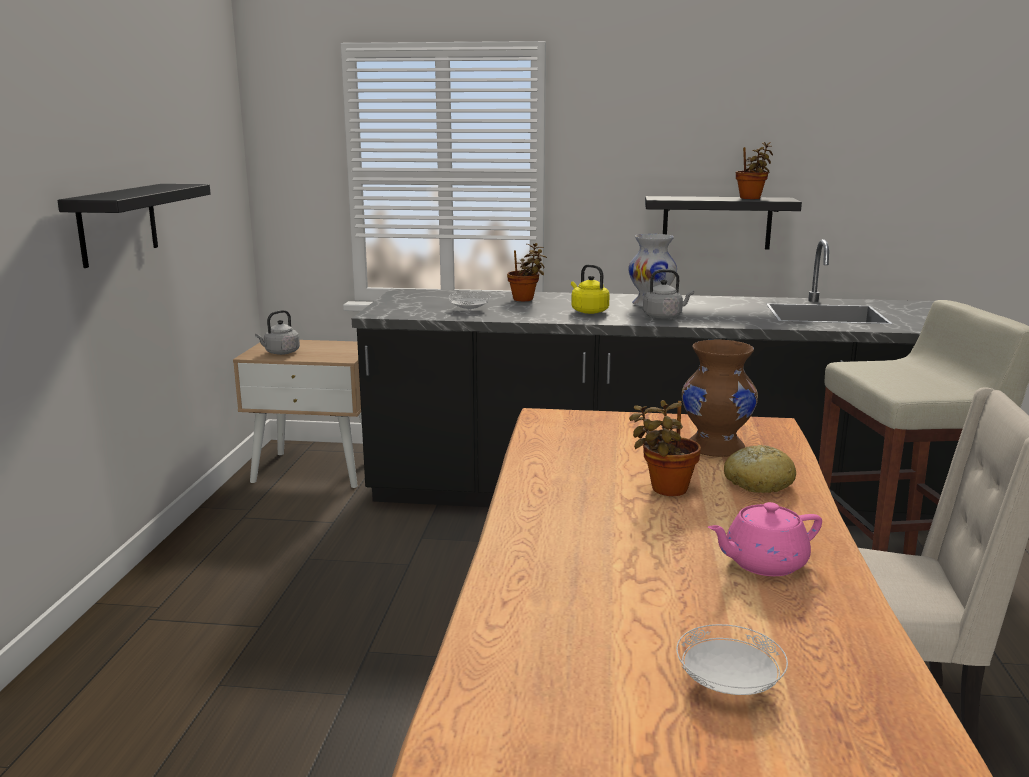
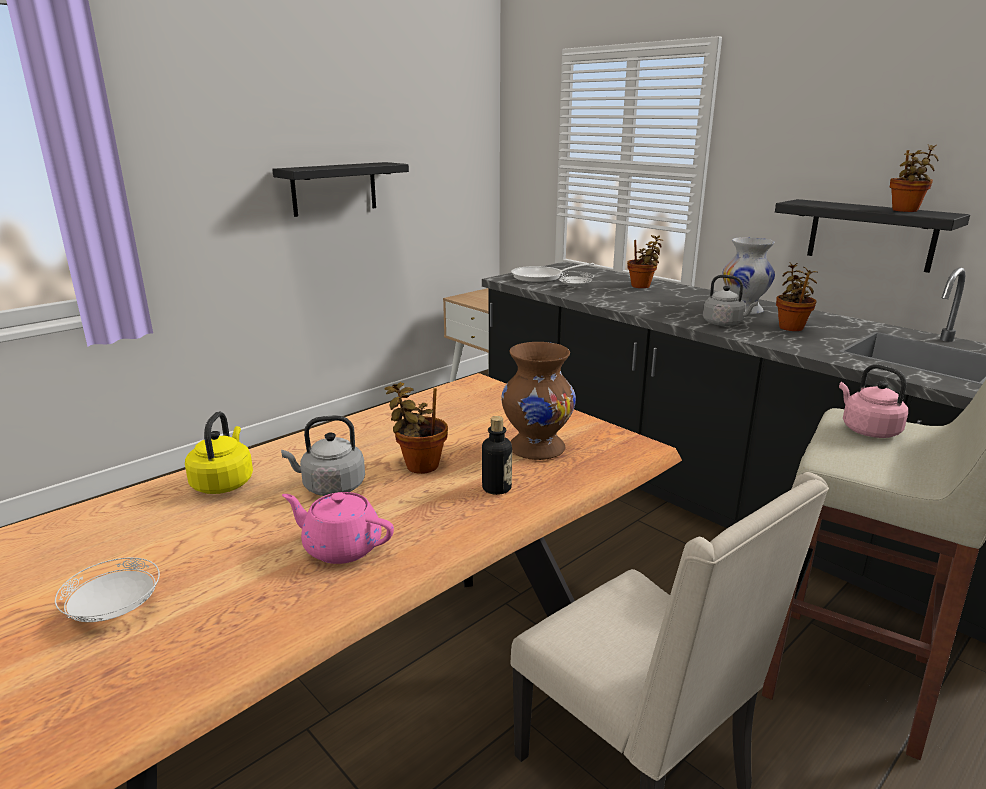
camera: 40 degrees right, 5 degrees up
(280, 353) = (477, 299): grey kettle -> grey kettle (330, 487)
(412, 307) = (542, 277): none -> frying pan
(588, 311) = (668, 305): yellow kettle -> yellow kettle (224, 482)
(712, 310) = (791, 327): none -> potted plant
(757, 483) = (496, 488): bread -> bottle
(880, 370) = (867, 430): none -> pink kettle

